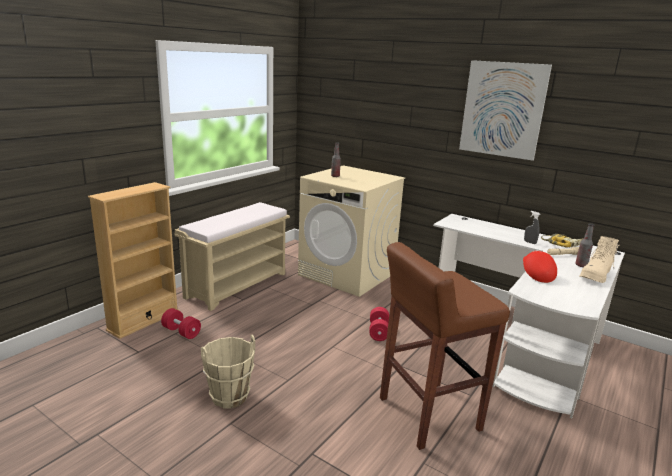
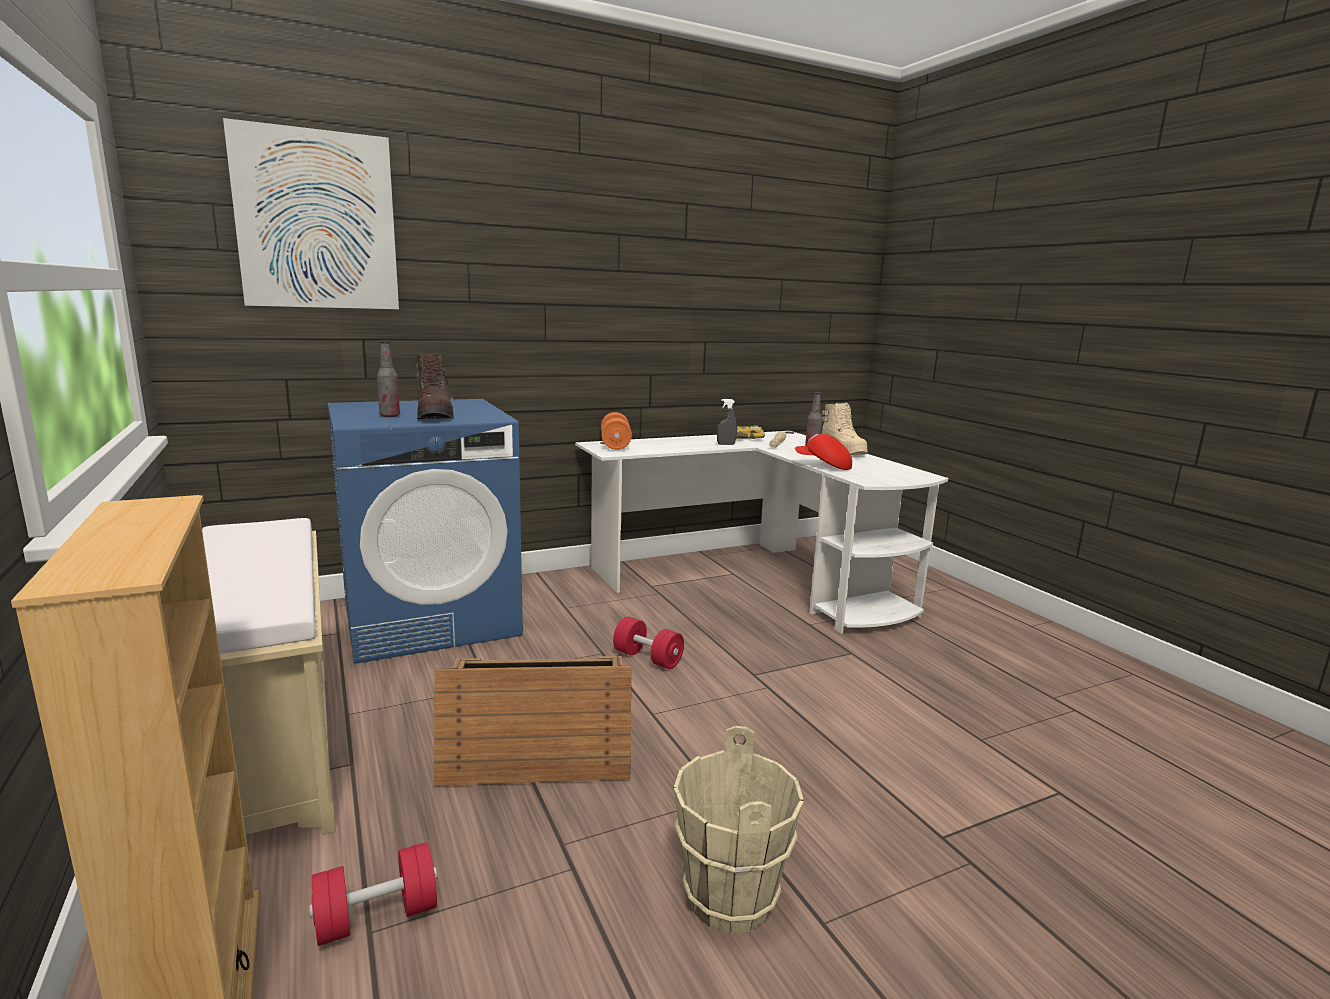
camera: 60 degrees left, 5 degrees down
(285, 327) = (535, 743): none -> crate
(347, 274) = (431, 618): beige washing machine -> blue washing machine
(349, 180) = (435, 416): none -> brown boot
(427, 414) = (879, 698): brown stool -> none
(463, 221) = (615, 444): none -> orange dumbbell
(502, 109) = (628, 261): picture -> picture (317, 221)

